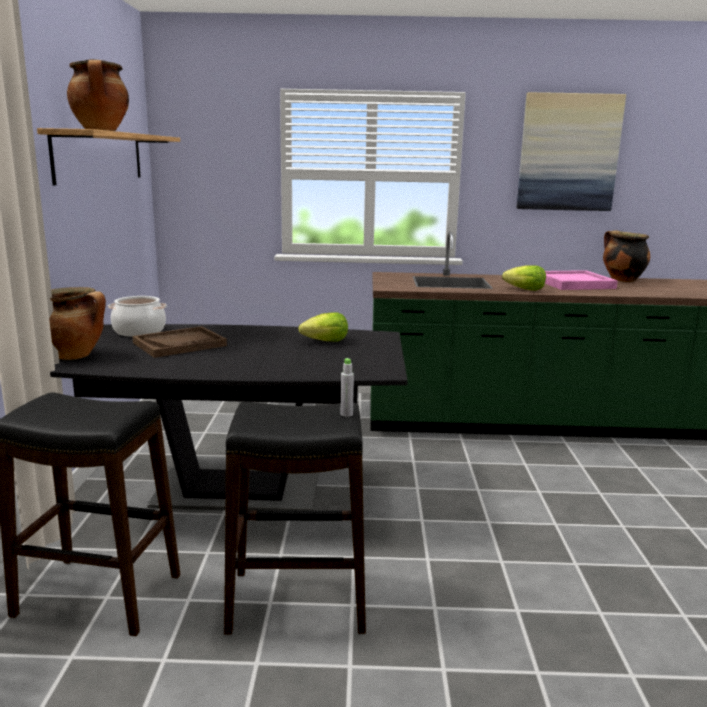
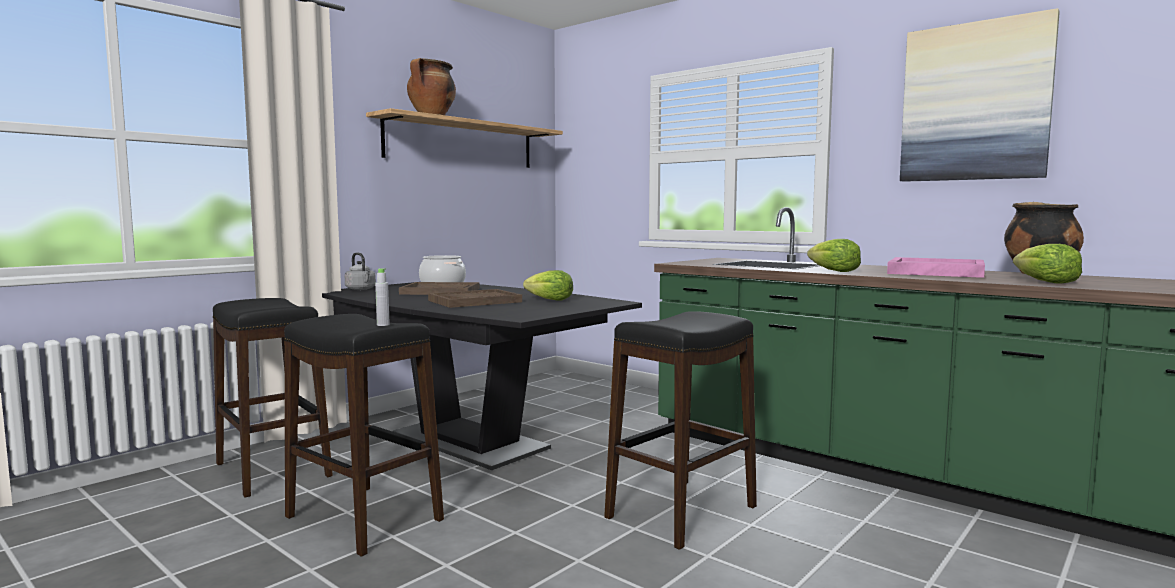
camera: 40 degrees right, 10 degrees down
(75, 355) = (361, 289): cooking pot -> grey kettle
(270, 355) = (475, 301): none -> brown tray
(492, 498) = (681, 512): none -> black stool
(657, 291) = (1045, 282): none -> lettuce

